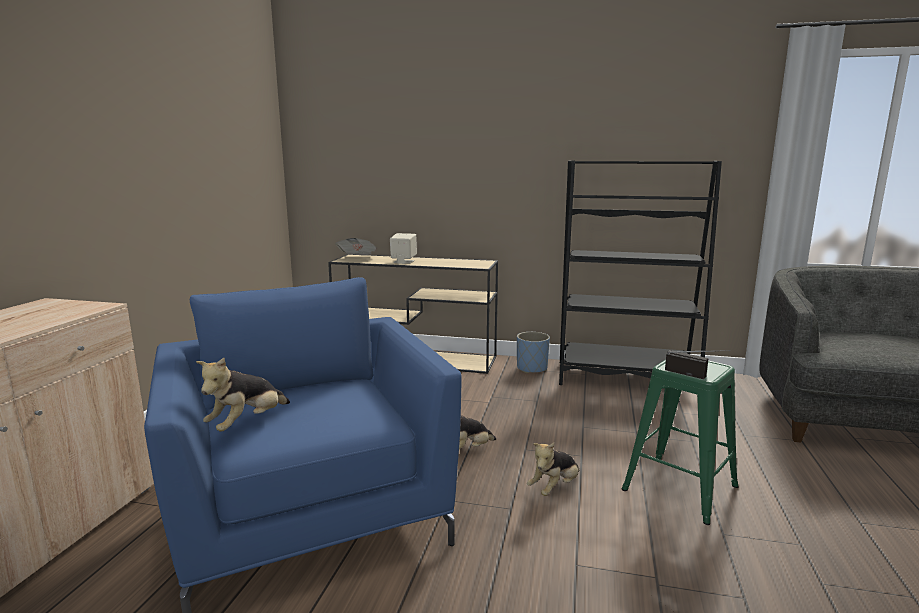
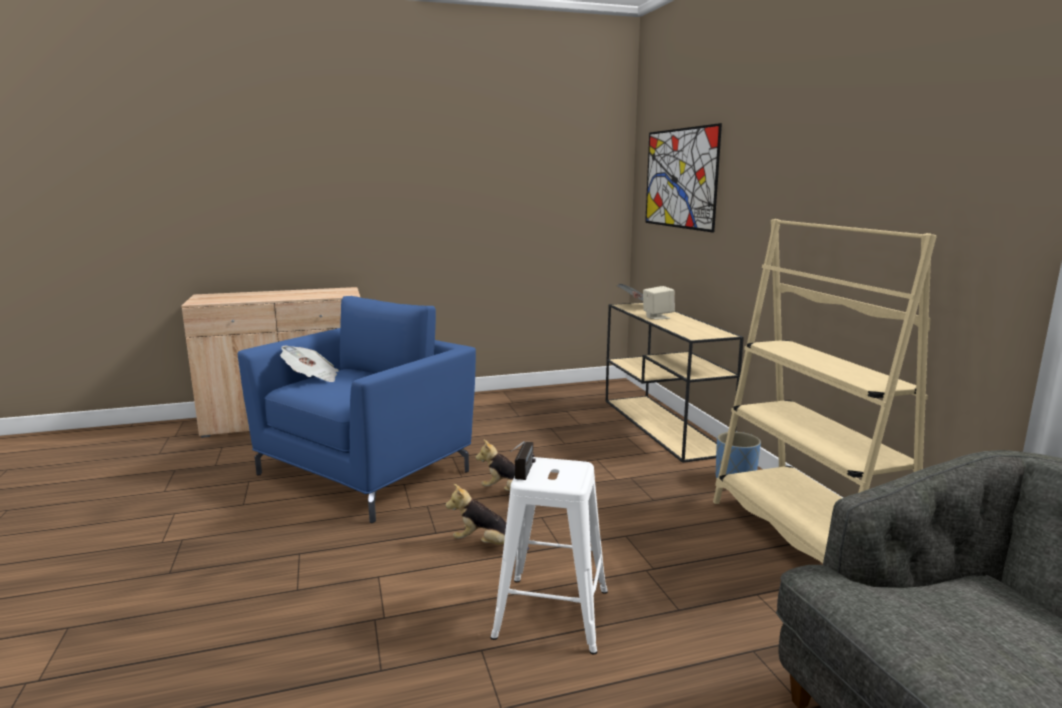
camera: 60 degrees right, 0 degrees up
(247, 423) = (312, 378): plush toy -> newspaper
(374, 134) = (680, 178): none -> picture
(625, 378) = (804, 538): black bookcase -> beige bookcase
(678, 487) = (551, 612): green stool -> white stool

